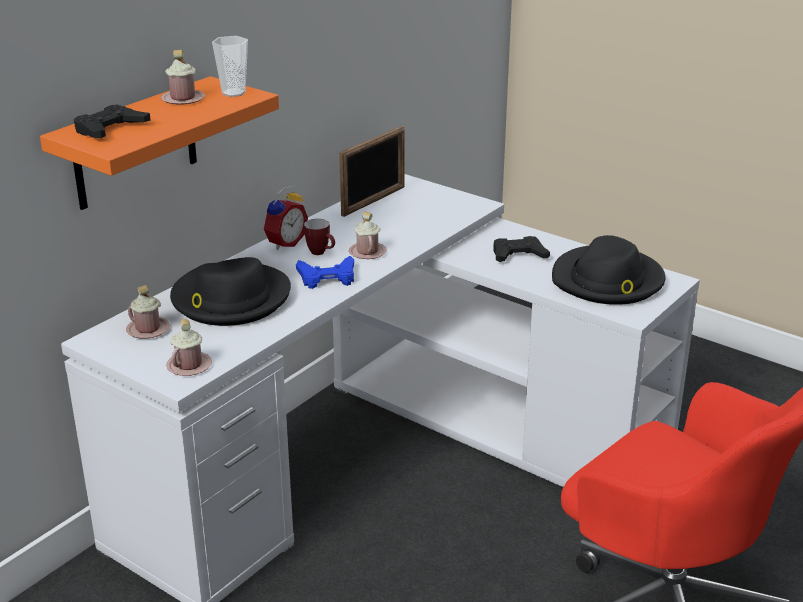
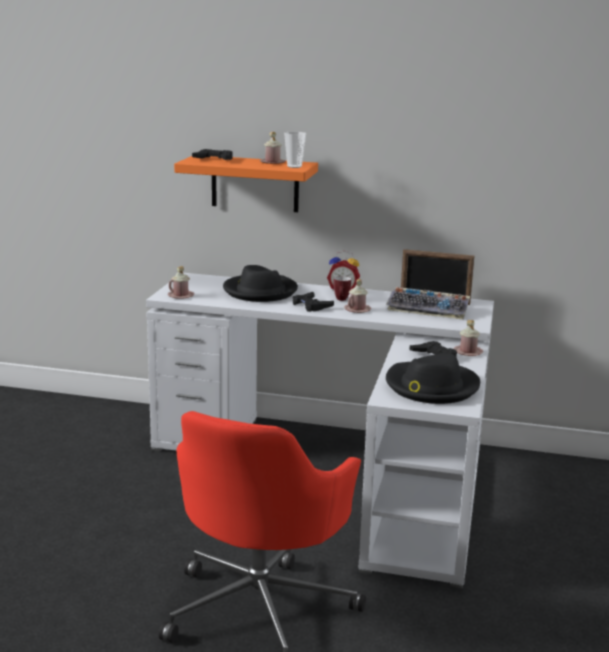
camera: 65 degrees right, 10 degrees down
(148, 329) = (209, 283): pink mug -> pink mug (468, 352)
(327, 277) = (311, 306): blue game controller -> black game controller
(403, 212) = (429, 310): none -> keyboard

